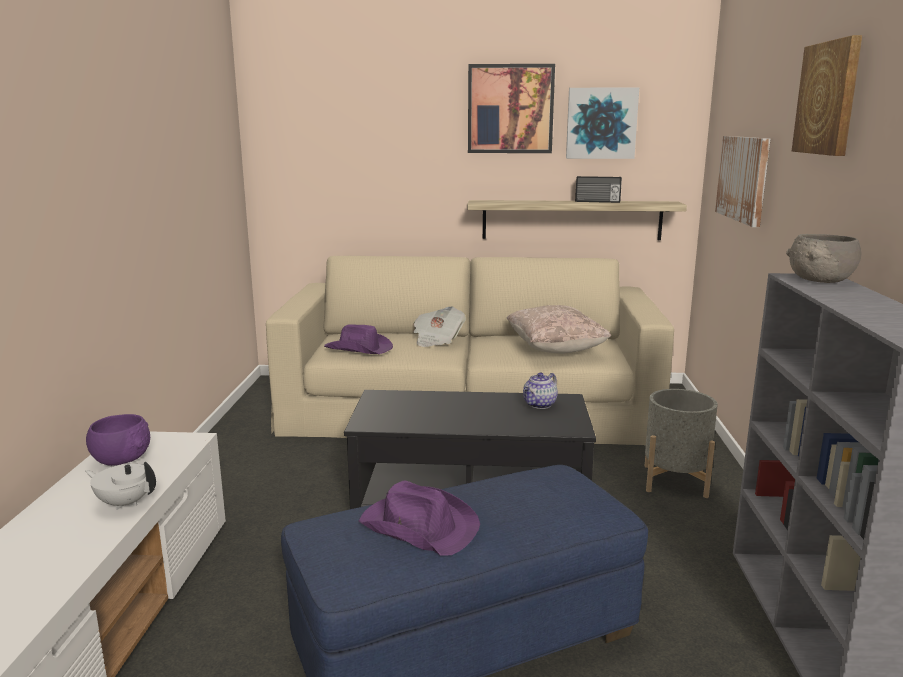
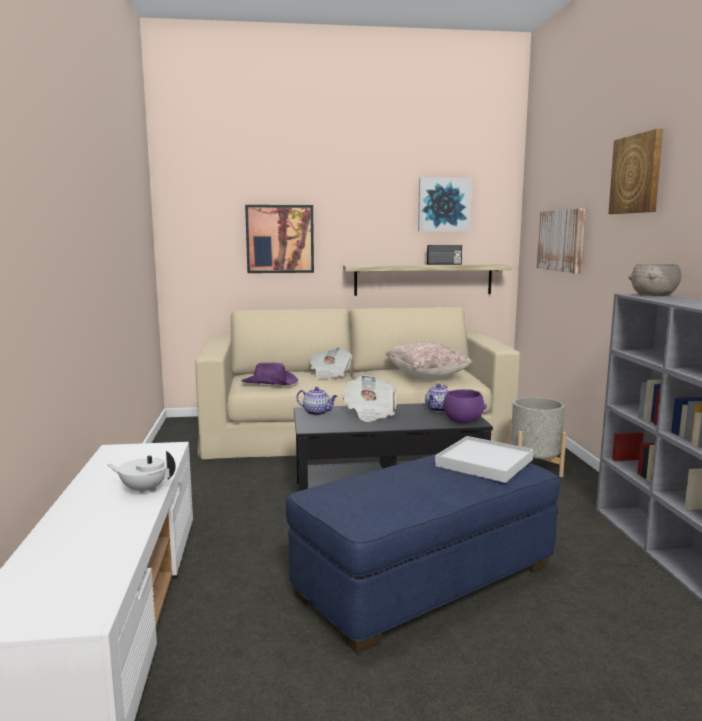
camera: 10 degrees left, 5 degrees down
(122, 459) = (119, 462): purple bowl -> purple bowl (463, 420)
(387, 400) = (317, 413): none -> teapot
(418, 526) = (396, 485): purple hat -> none
(450, 405) = (370, 413): none -> newspaper
(510, 109) = (374, 193): picture -> picture (280, 239)
(551, 498) = (484, 463): none -> white tray

